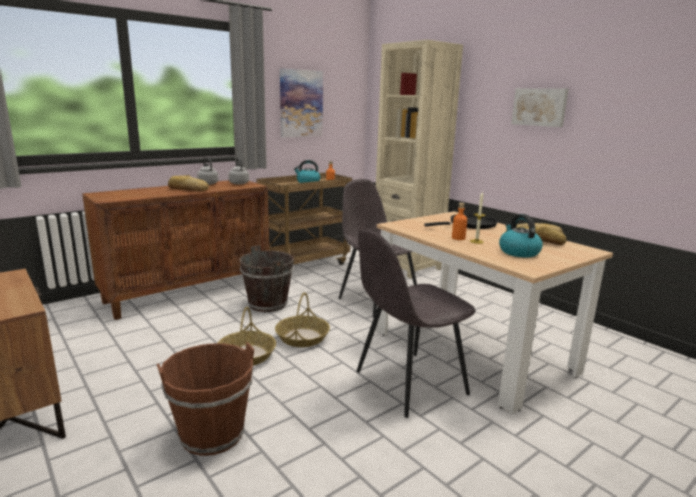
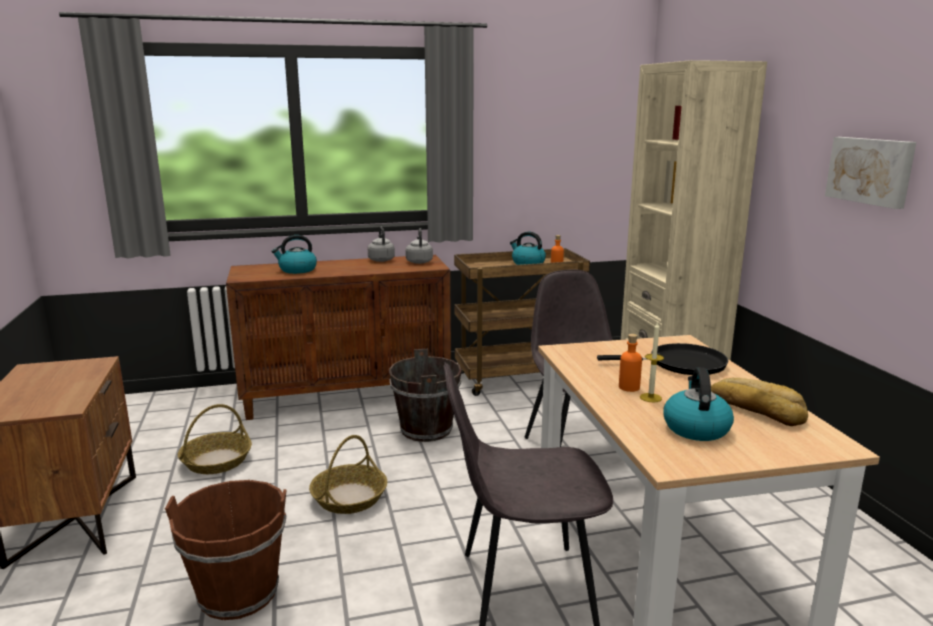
camera: 25 degrees right, 0 degrees up
(148, 192) = (297, 270): none -> kettle
(187, 189) = (347, 267): bread -> none
(301, 103) = (534, 150): picture -> none
(302, 337) = (434, 487): basket -> basket (217, 461)

